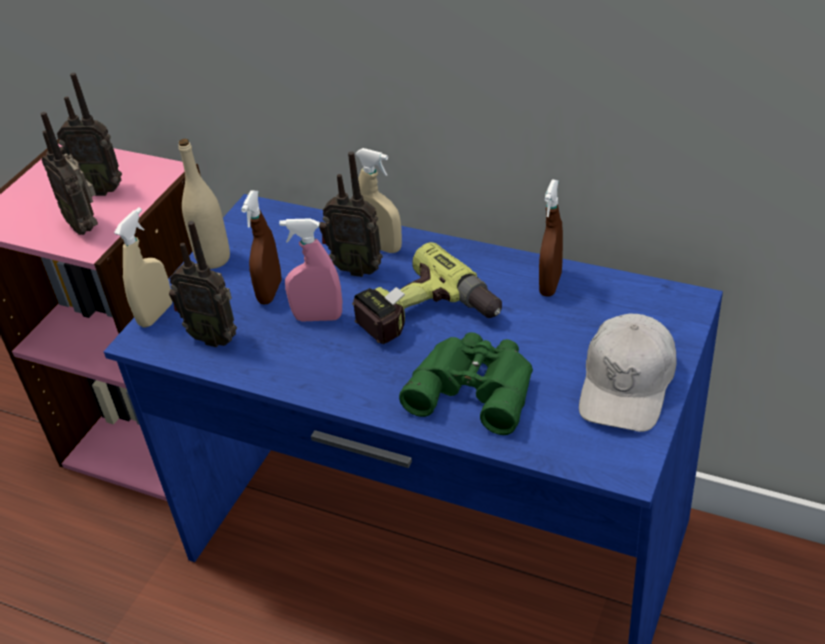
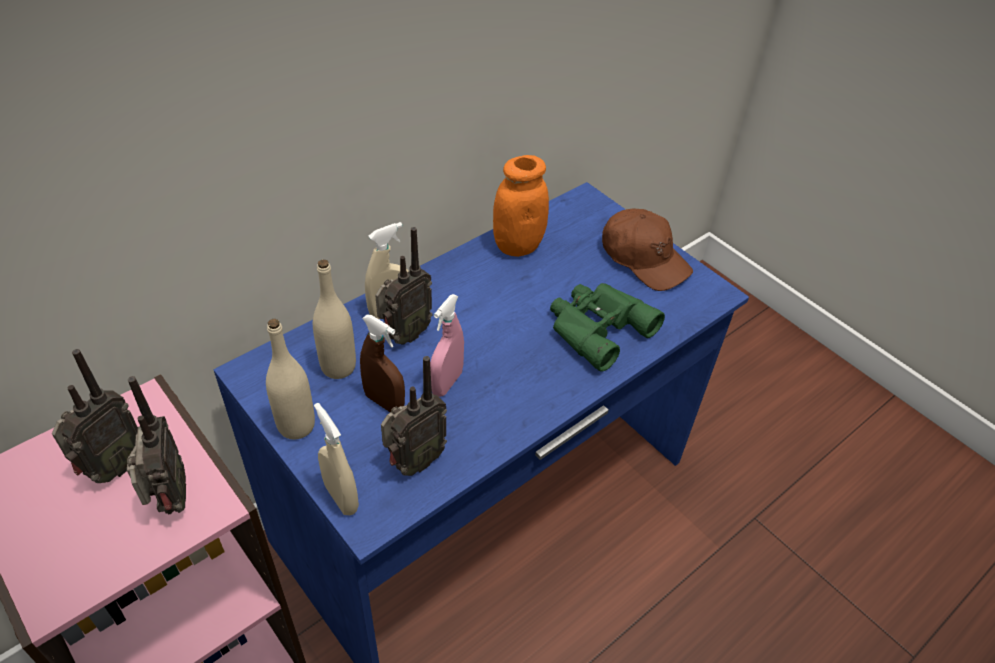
camera: 70 degrees left, 5 degrees up
(85, 226) = (170, 501): radio -> radio turned 90 degrees counterclockwise
(291, 250) = (338, 367): none -> beige bottle
(427, 318) = (502, 320): power drill -> none
(550, 284) = (517, 246): brown spray bottle -> orange jar
(627, 385) = (644, 259): white cap -> brown cap

